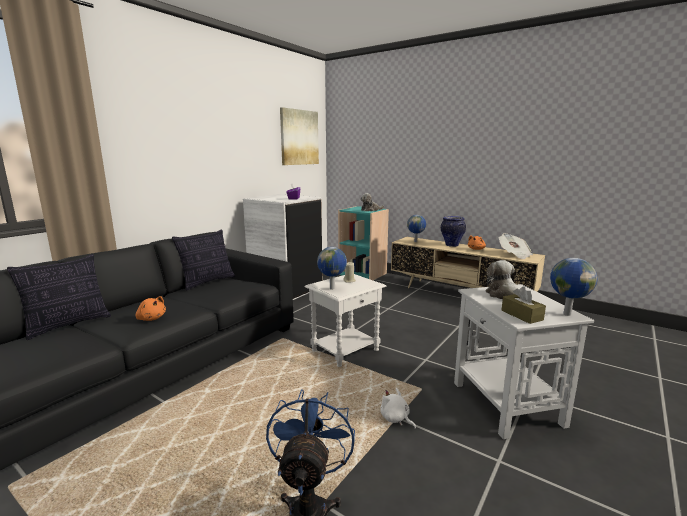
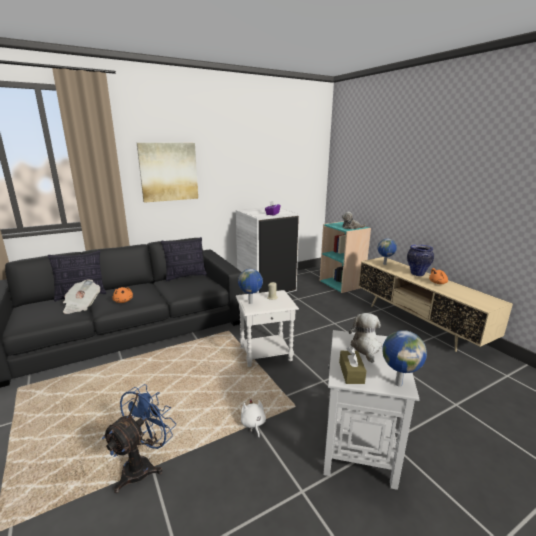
camera: 25 degrees right, 5 degrees up
(299, 137) = (298, 156): picture -> picture (168, 172)
(514, 255) = (473, 297): newspaper -> newspaper (81, 305)

